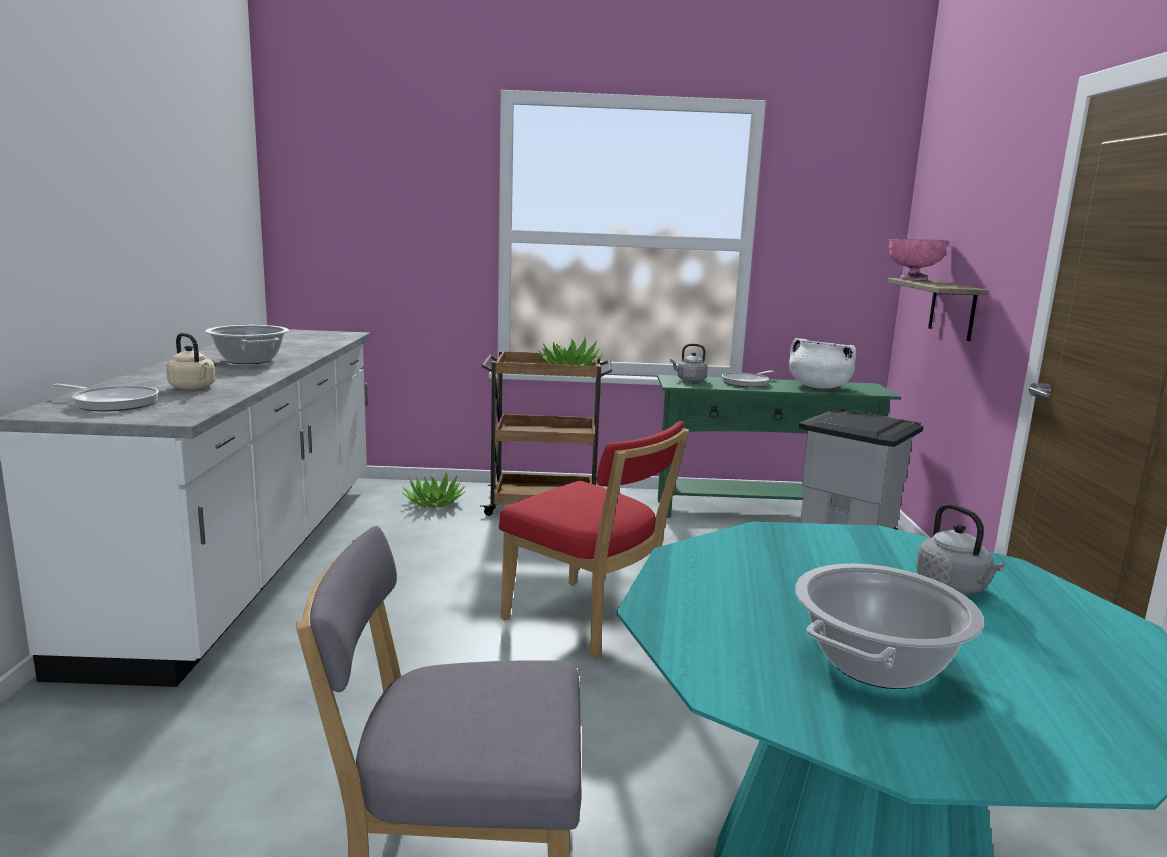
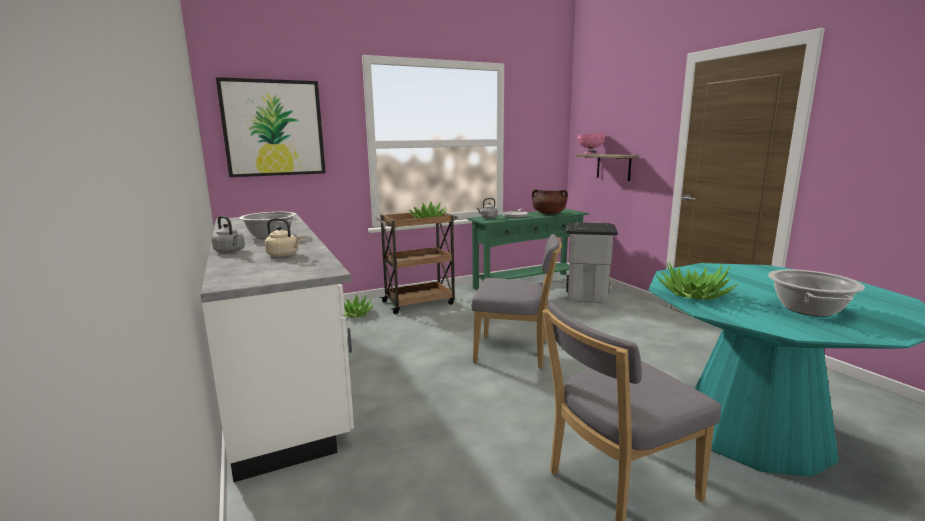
camera: 25 degrees left, 0 degrees up
(112, 403) = (258, 271): frying pan -> none
(357, 203) = (273, 128): none -> picture
(588, 621) = (515, 352): red chair -> grey chair
(710, 577) = (694, 294): none -> potted plant
(818, 387) = (549, 213): white cooking pot -> brown cooking pot
(954, 587) = (770, 279): grey kettle -> grey kettle (230, 251)

